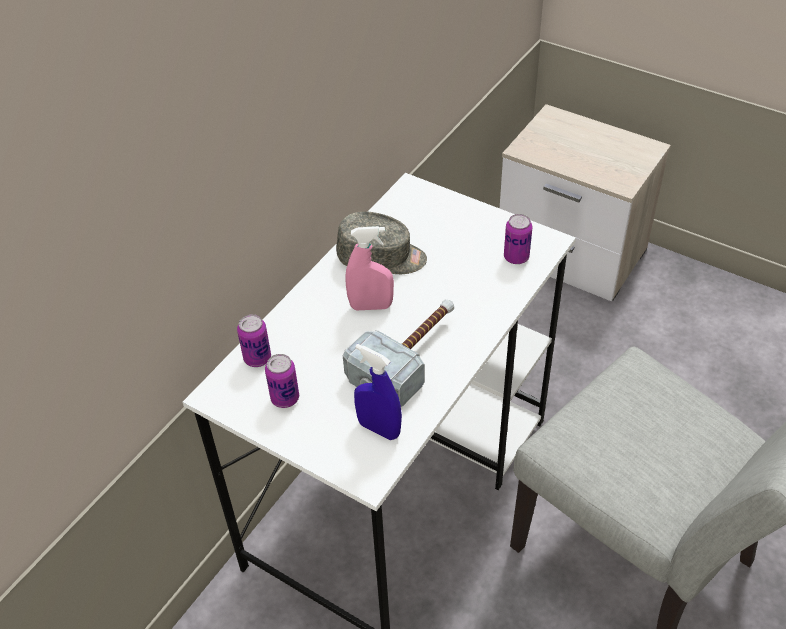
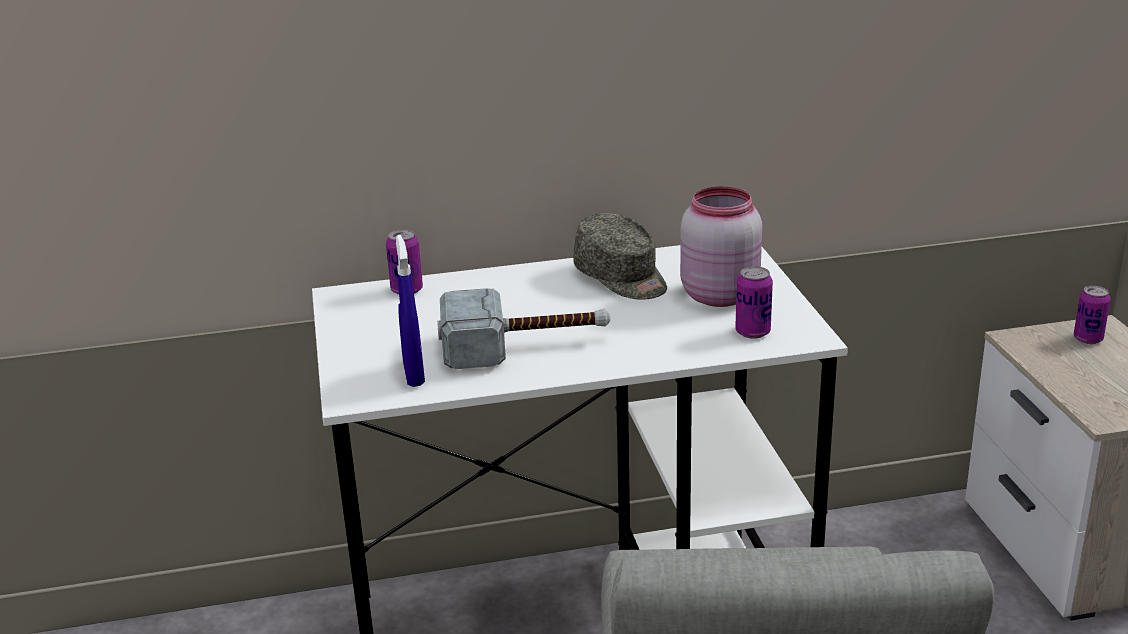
camera: 45 degrees right, 20 degrees down
(285, 398) = (381, 321): can -> can (1088, 339)
(371, 306) = (553, 302): pink spray bottle -> none
(456, 237) = (718, 295): none -> pink jar

